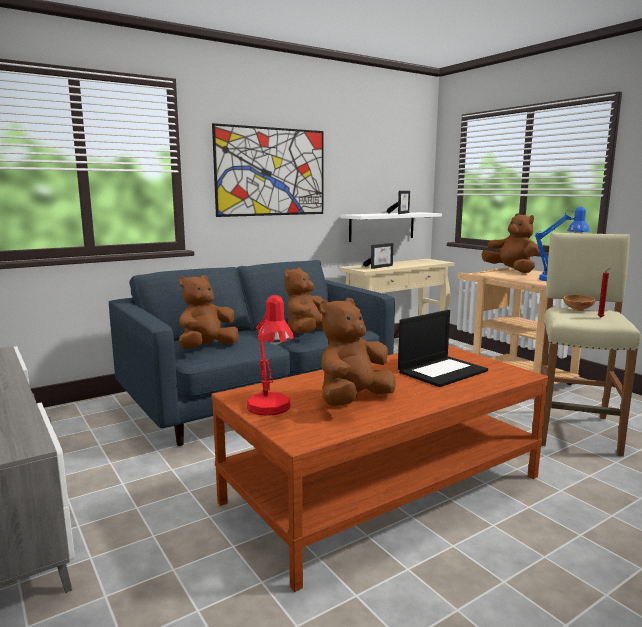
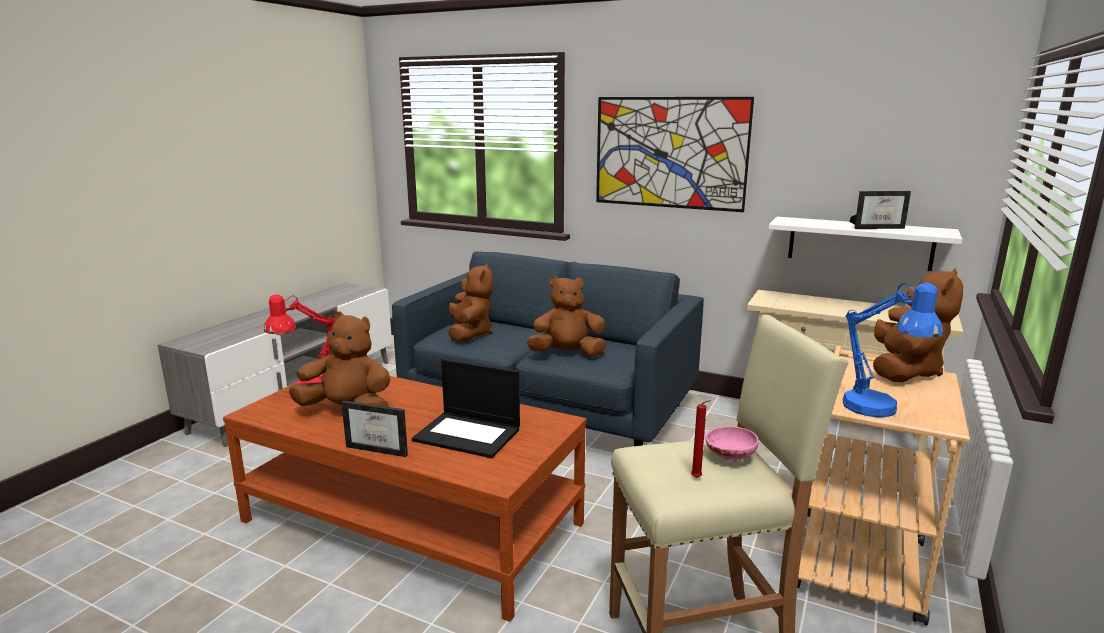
camera: 60 degrees right, 5 degrees up
(207, 348) = (469, 334): brown plush toy -> brown plush toy turned 75 degrees clockwise
(380, 266) = (804, 304): picture frame -> picture frame (381, 448)
(577, 310) = (729, 457): brown bowl -> pink bowl

